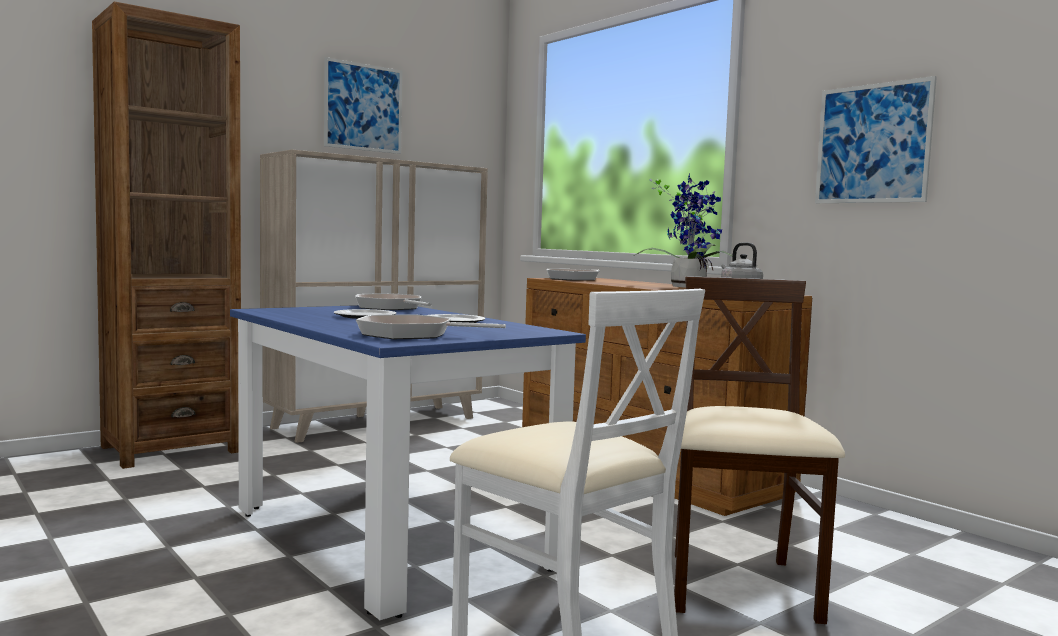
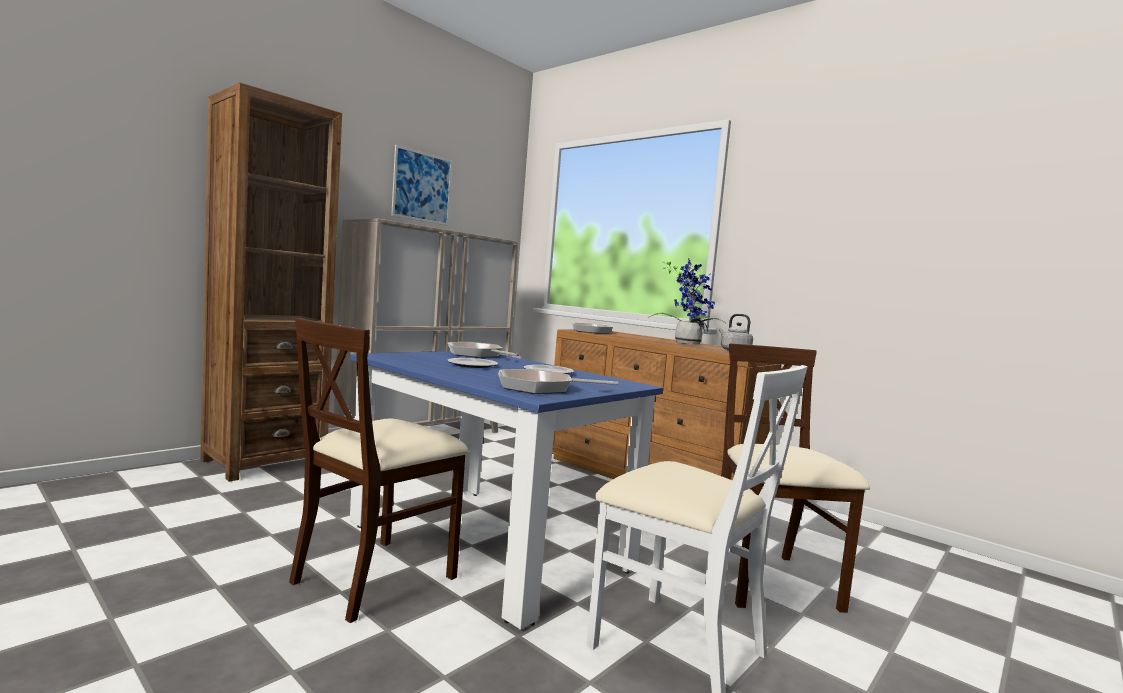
camera: 10 degrees left, 0 degrees up
(241, 564) = (375, 577): none -> beige chair
(872, 143) = (828, 246): picture -> none

